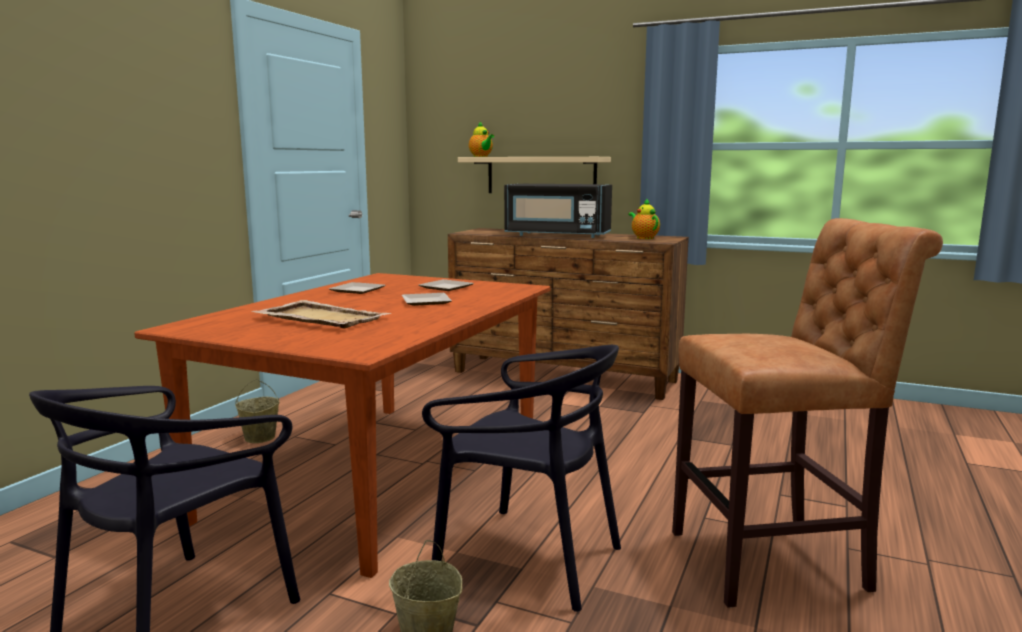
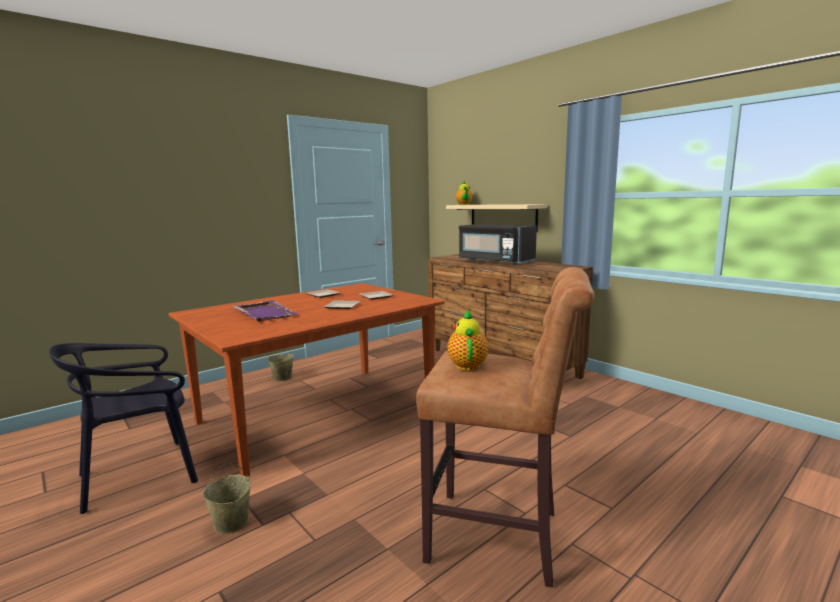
camera: 25 degrees right, 0 degrees up
(321, 318) = (264, 313): beige tray -> purple tray
(528, 558) = (337, 489): black chair -> none
(644, 238) = (553, 266): teapot -> teapot (467, 365)

